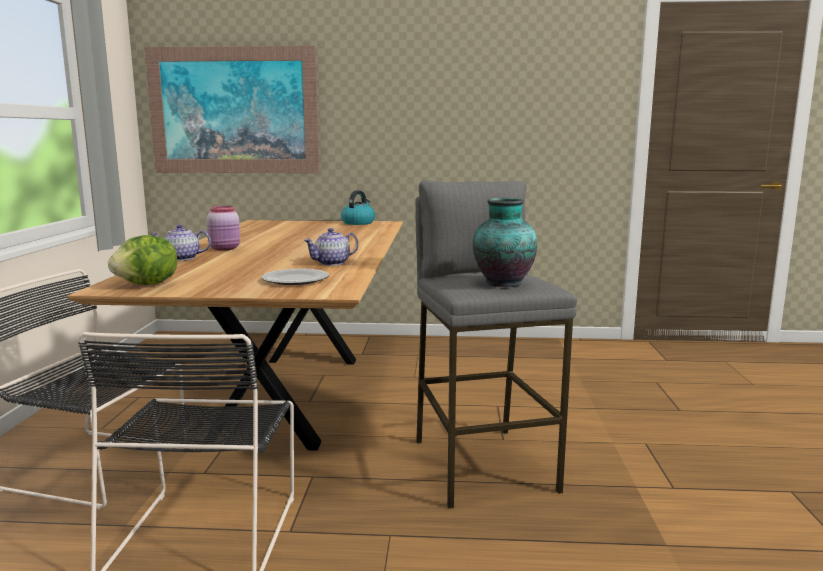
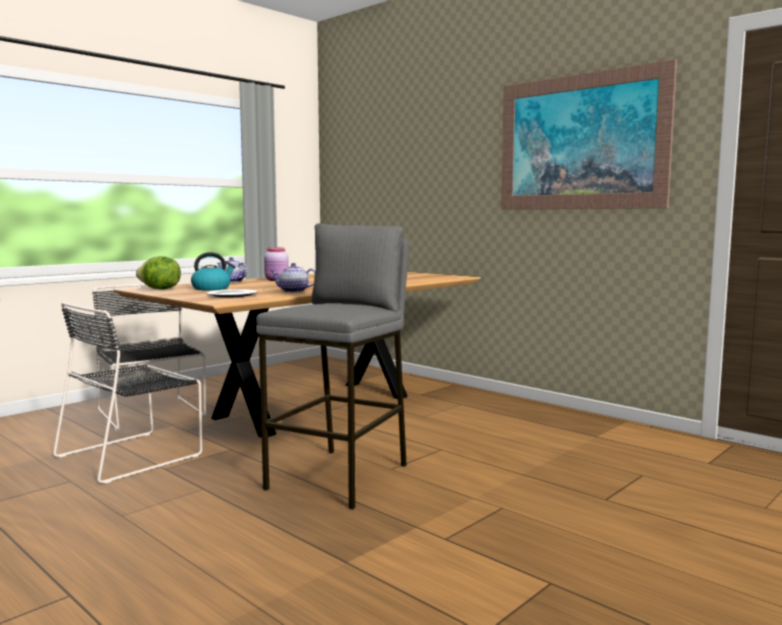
camera: 40 degrees right, 5 degrees down
(233, 111) = (372, 179): picture -> picture (580, 142)
(358, 223) = (438, 275): kettle -> kettle (212, 288)
(502, 283) = (319, 308): vase -> none

